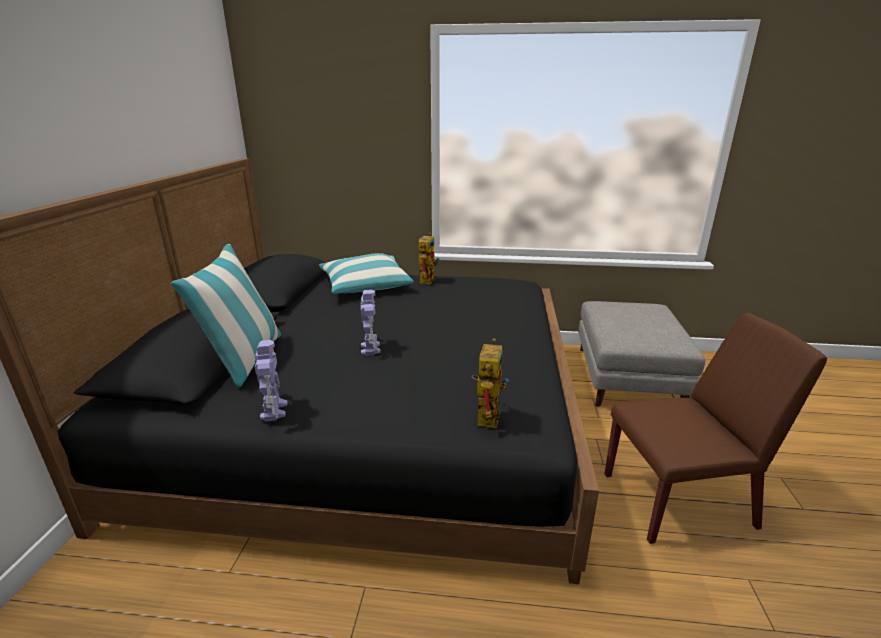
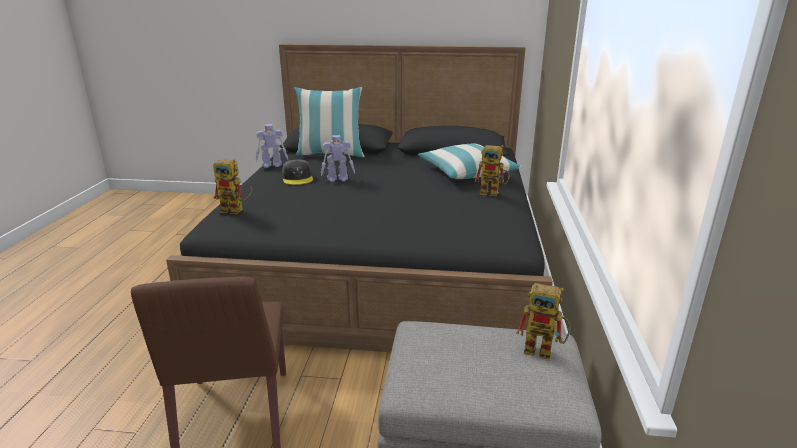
camera: 90 degrees right, 0 degrees up
(359, 377) = (297, 178): none -> grey cap
(615, 305) = (544, 350): none -> toy robot

